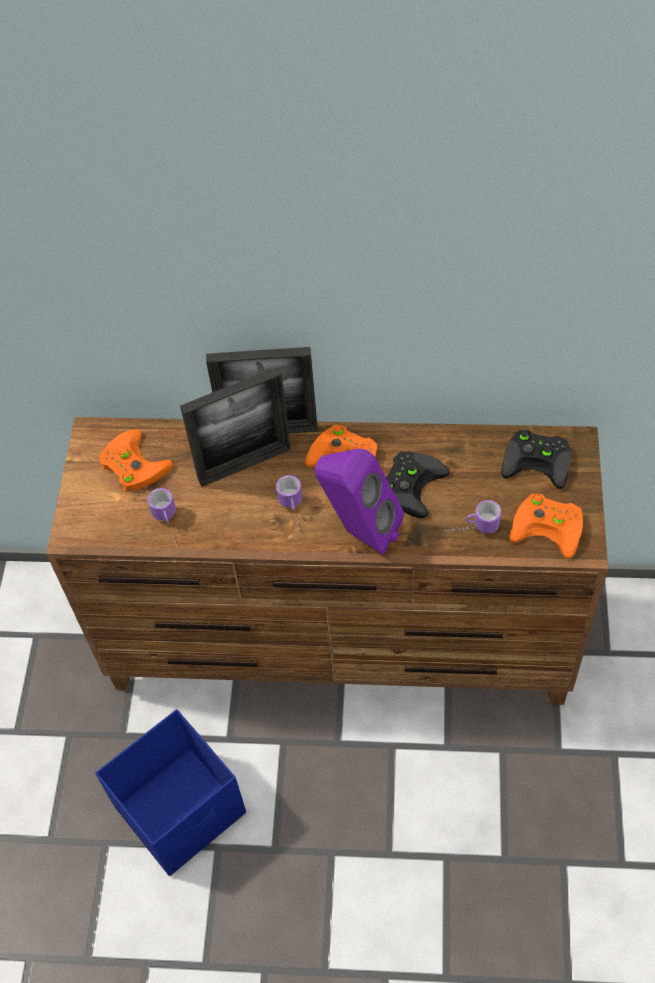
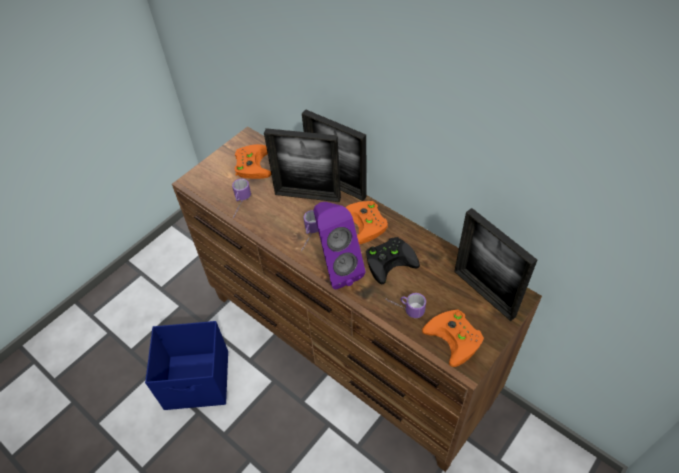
camera: 35 degrees right, 5 degrees down
(539, 460) = (484, 293): black game controller -> picture frame

